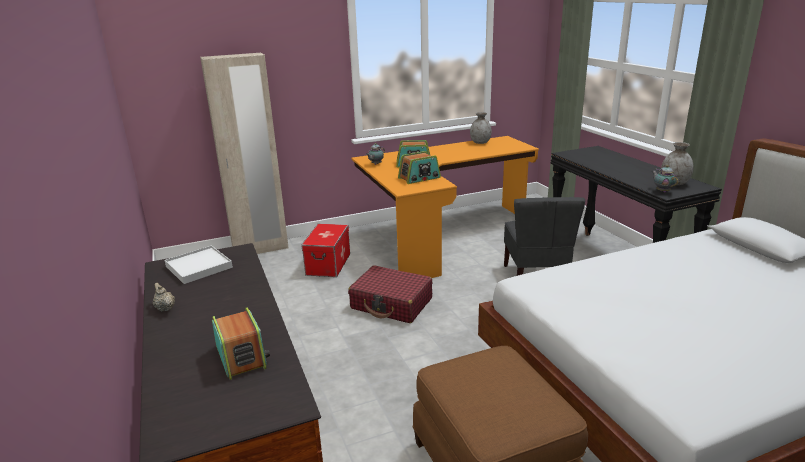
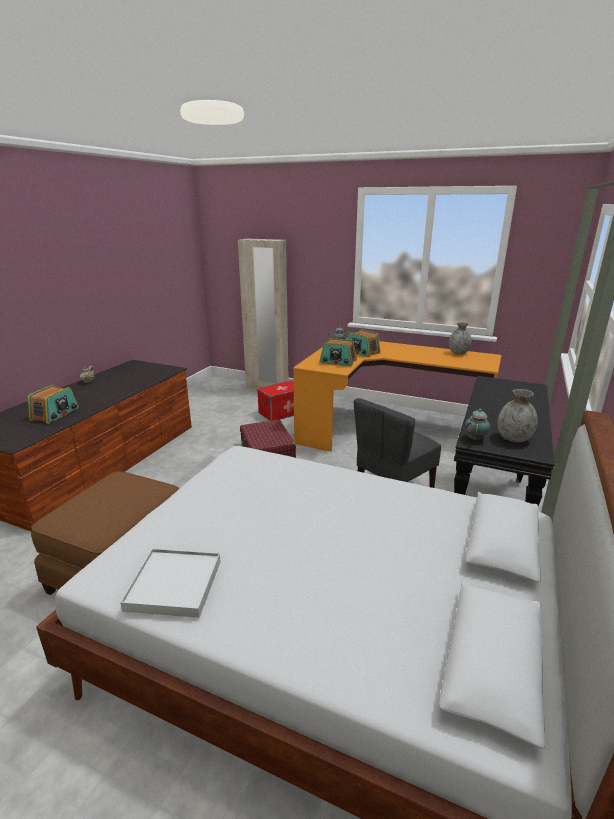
camera: 45 degrees right, 0 degrees up
(199, 267) = (141, 370): white tray -> white tray (174, 585)

